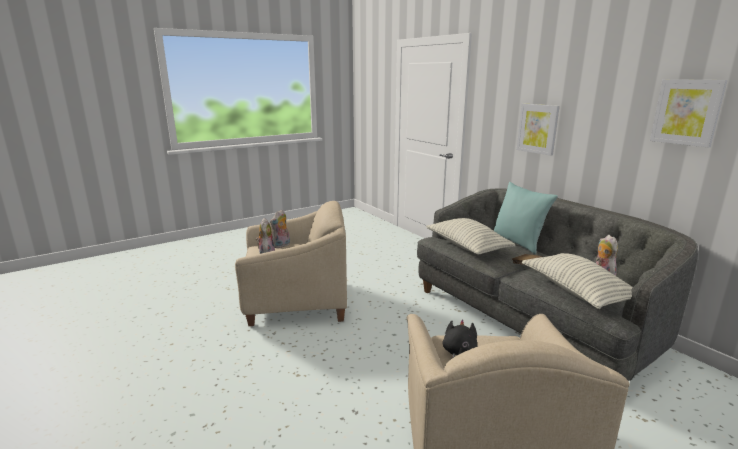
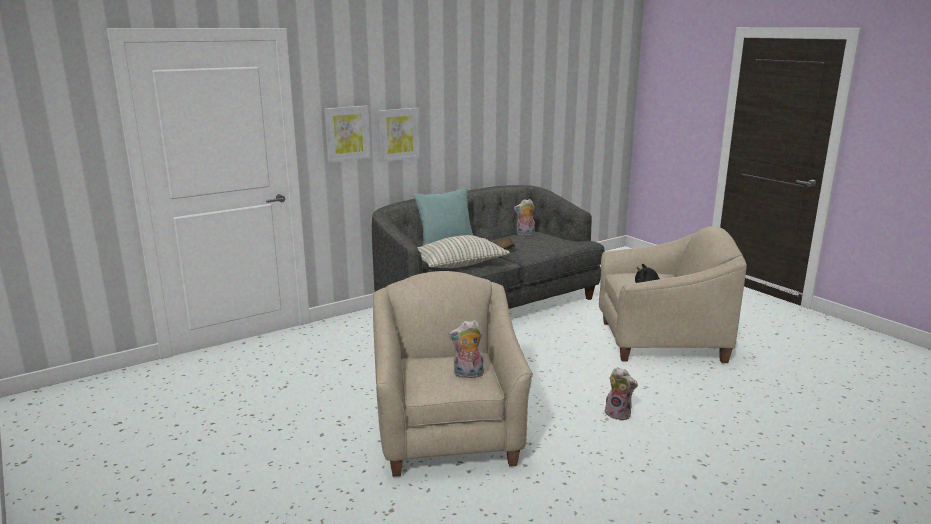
camera: 90 degrees left, 0 degrees up
(281, 246) = (428, 367): plush toy -> plush toy (619, 414)
(576, 291) = (554, 243): pillow -> none
(687, 112) = (506, 99): picture -> picture (347, 133)

